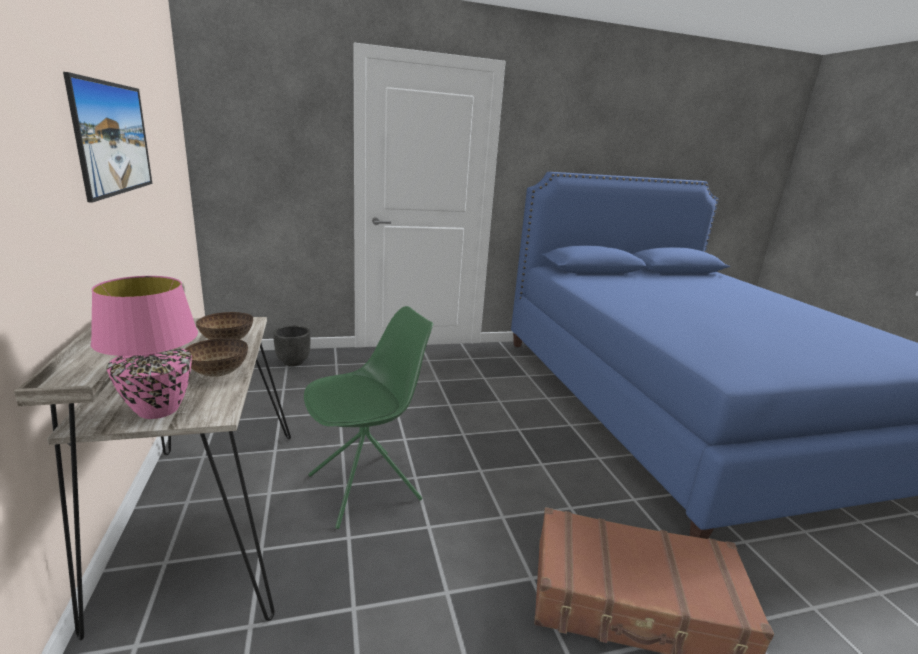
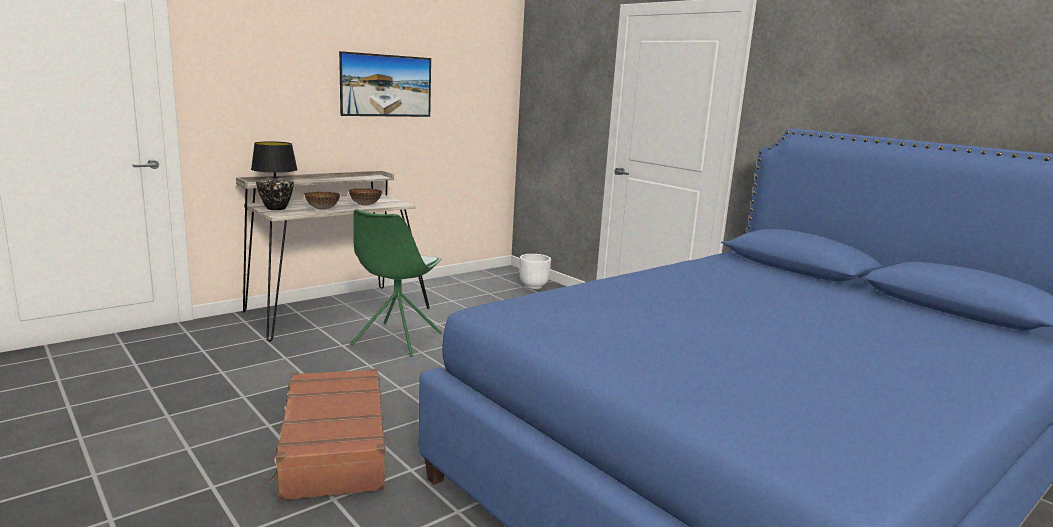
camera: 65 degrees right, 5 degrees down
(159, 410) = (276, 208): pink table lamp -> black table lamp
(292, 362) = (533, 286): black planter -> white planter
(366, 487) = (396, 340): green chair -> green chair turned 75 degrees clockwise

